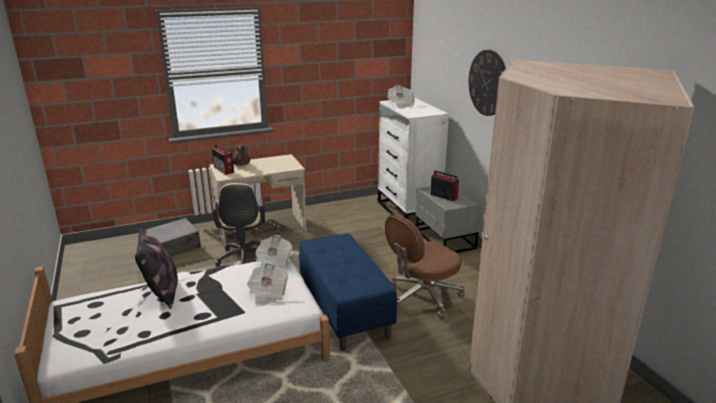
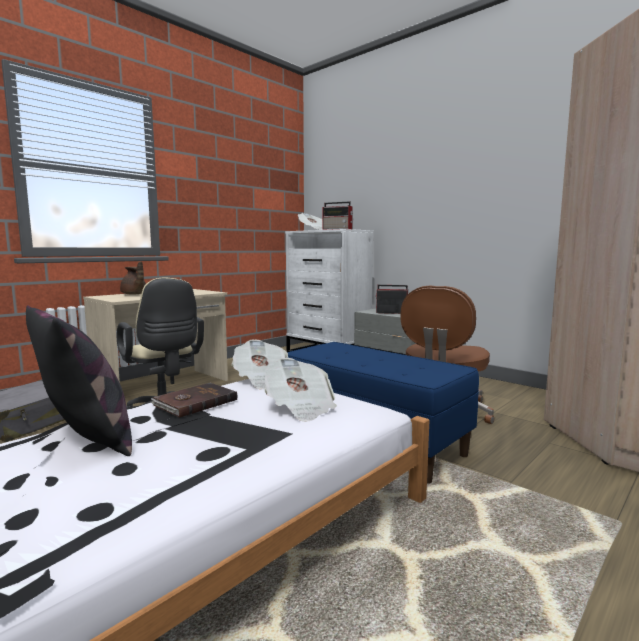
camera: 25 degrees left, 15 degrees down
(221, 277) = (194, 402): none -> brown book
(224, 170) = (113, 297): radio -> radio (338, 229)
(488, 83) = (430, 179): wall clock -> none

